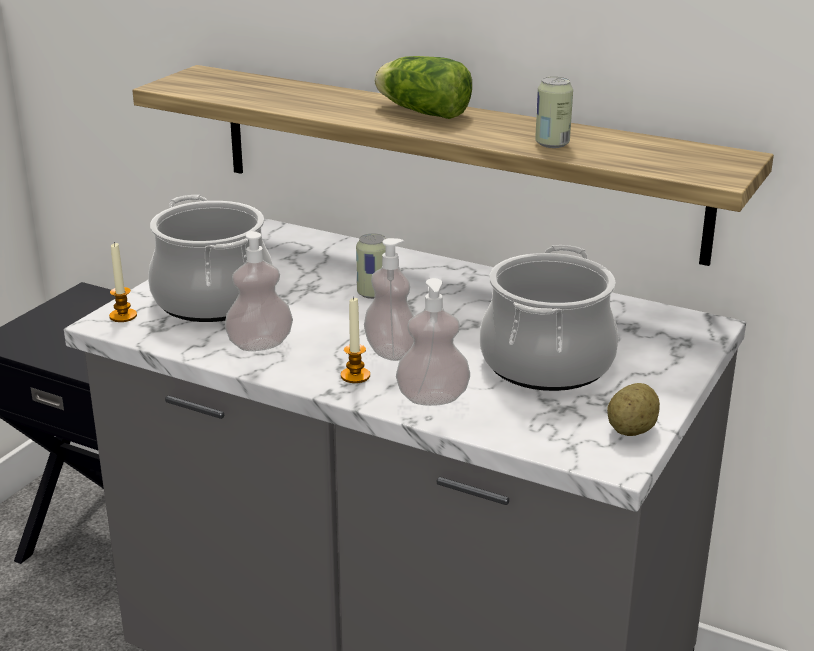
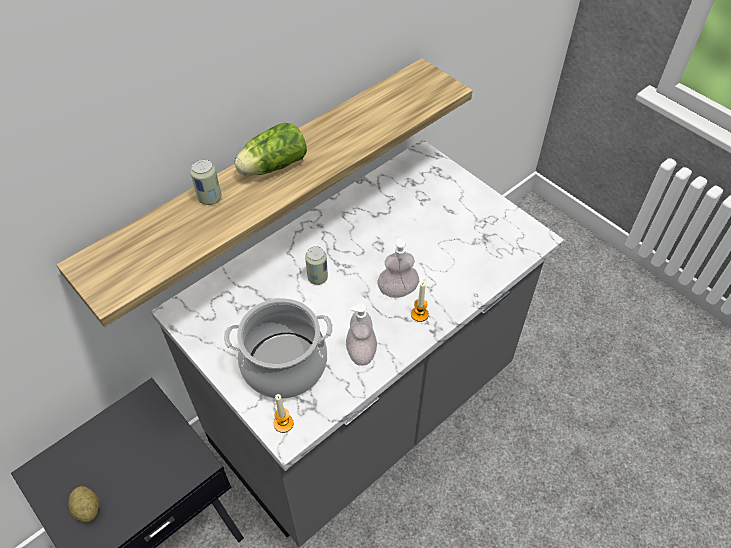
camera: 70 degrees left, 25 degrees up
(432, 398) = (457, 287): soap dispenser -> none
(546, 363) = (437, 229): cooking pot -> none
(552, 144) = (367, 129): can -> can (210, 198)
(631, 430) = (513, 221): potato -> potato (88, 509)

